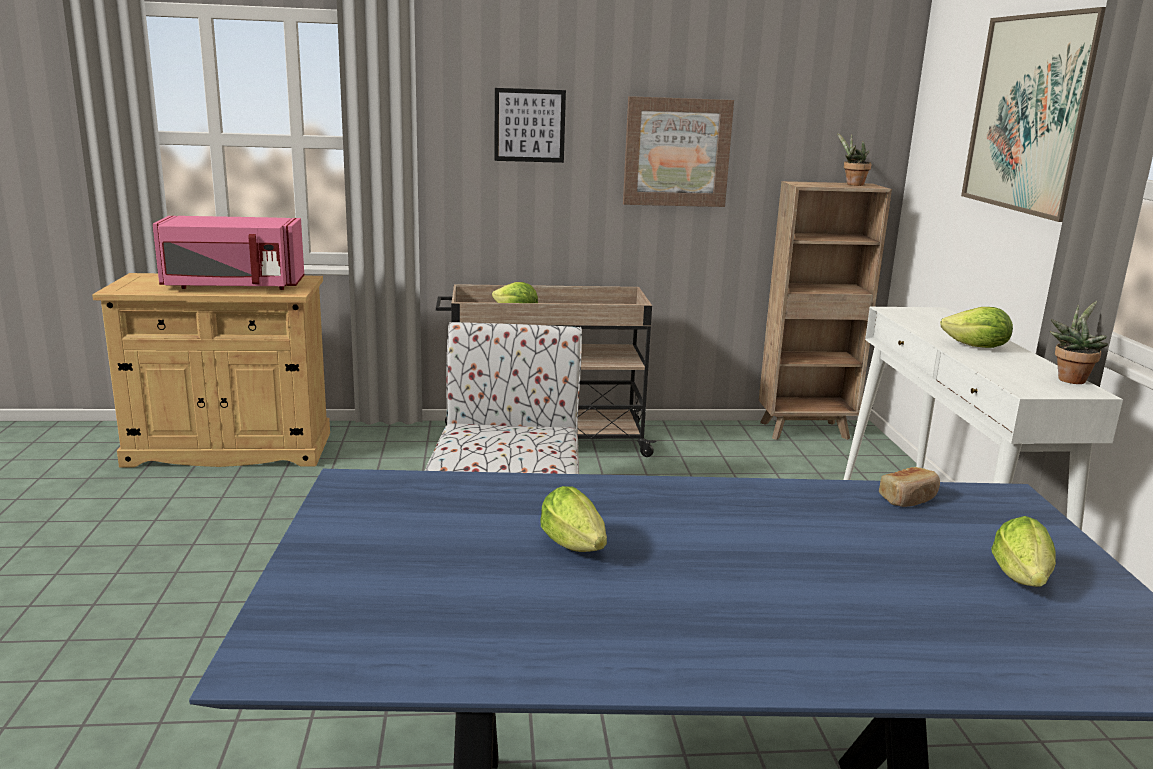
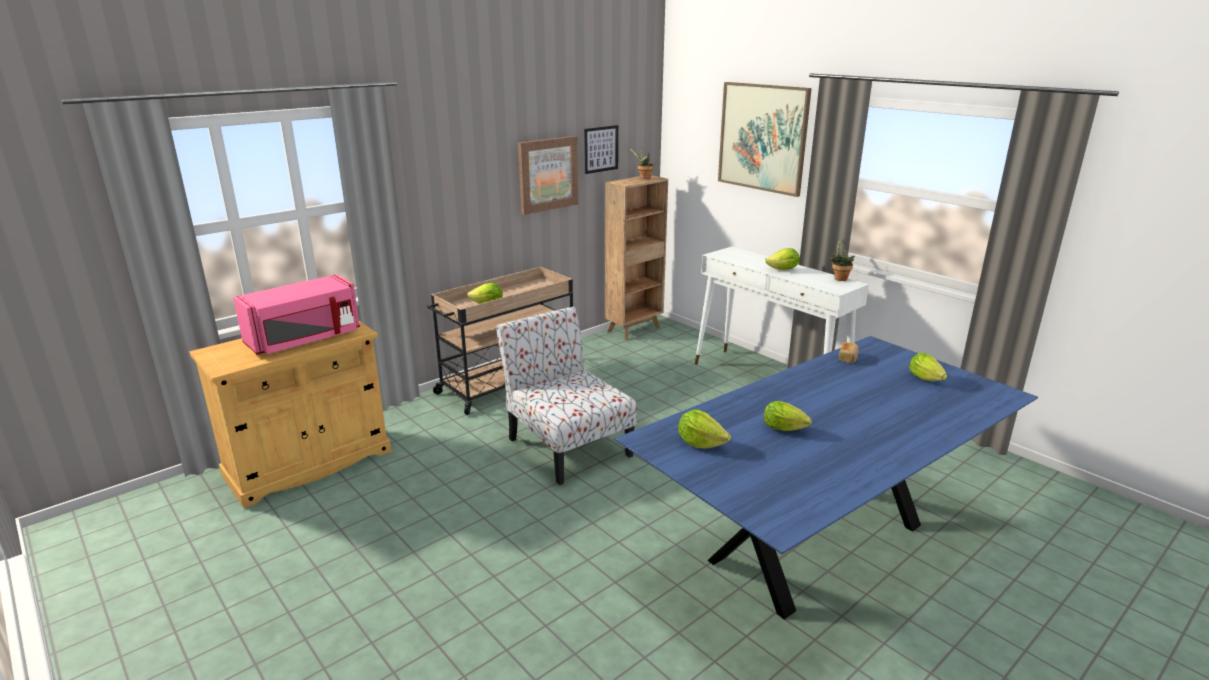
camera: 35 degrees left, 5 degrees up
(410, 515) = (700, 443): none -> lettuce
(529, 125) = (461, 172): picture -> picture (601, 149)

